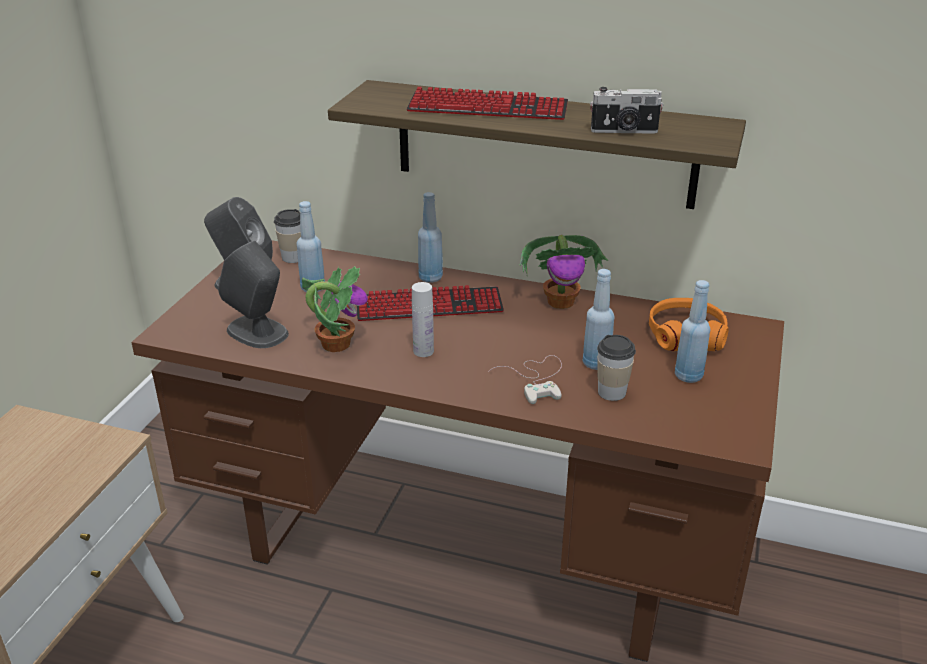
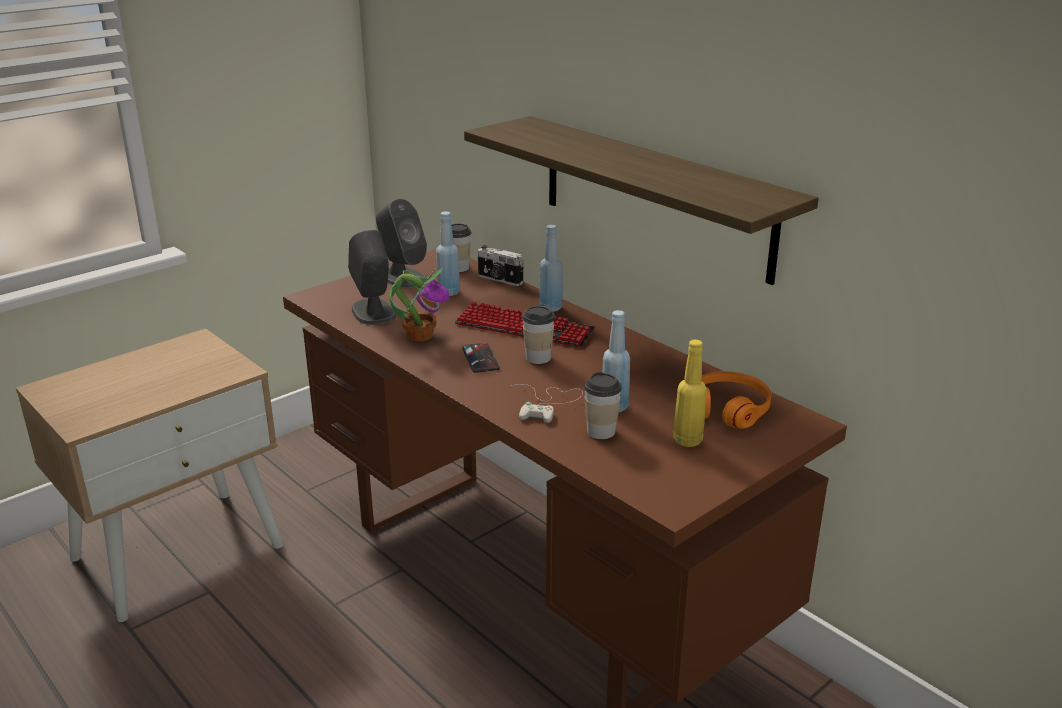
camera: 30 degrees right, 5 degrees down
(423, 351) = (480, 358): white bottle -> phone
(476, 334) = (538, 358): none -> cup
(487, 108) = (590, 150): keyboard -> none
(561, 302) = (642, 354): potted plant -> none
(624, 131) = (680, 185): camera -> camera (499, 280)
(688, 376) = (687, 440): blue bottle -> yellow bottle

